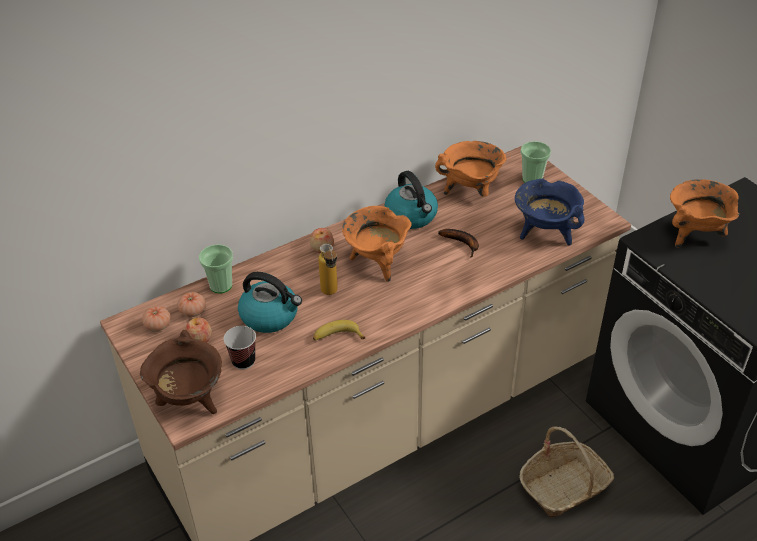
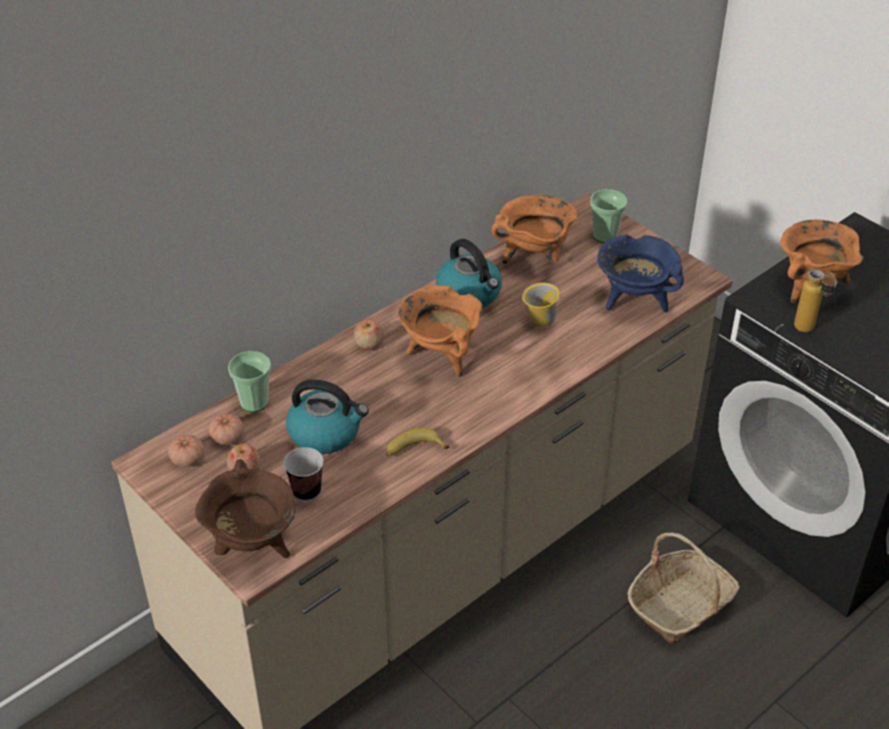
camera: 10 degrees left, 0 degrees up
(331, 294) = (394, 399): bottle -> bottle (809, 331)
(463, 243) = (539, 322): banana -> yellow mug

